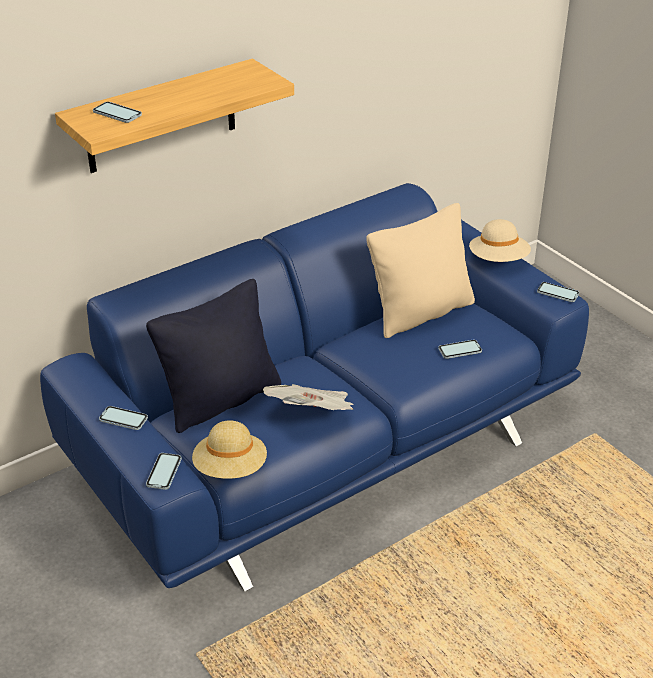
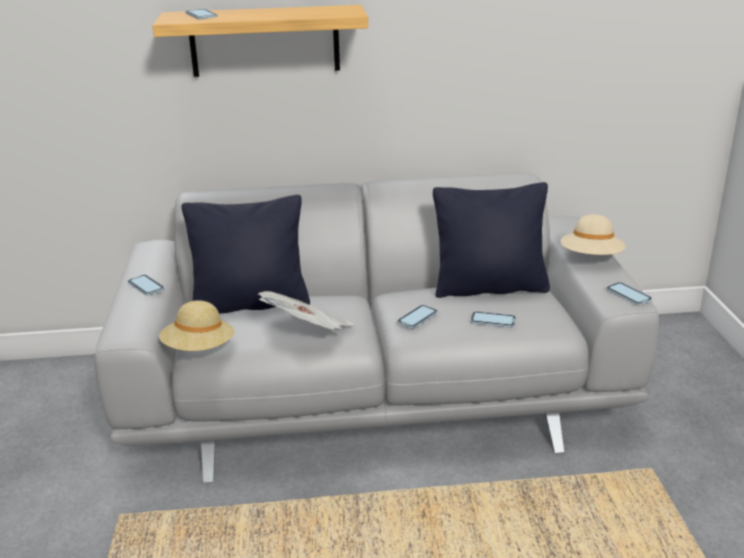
camera: 30 degrees right, 10 degrees down
(164, 472) = (130, 328): phone -> phone (417, 318)
(327, 444) = (376, 395): blue sofa -> grey sofa
(421, 313) = (489, 288): beige pillow -> black pillow

